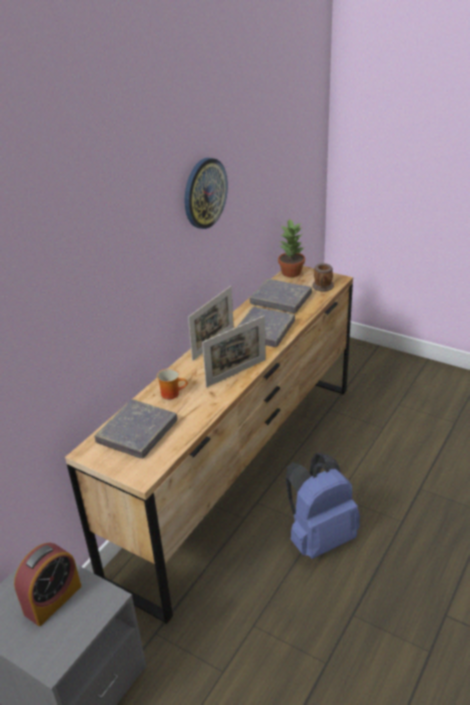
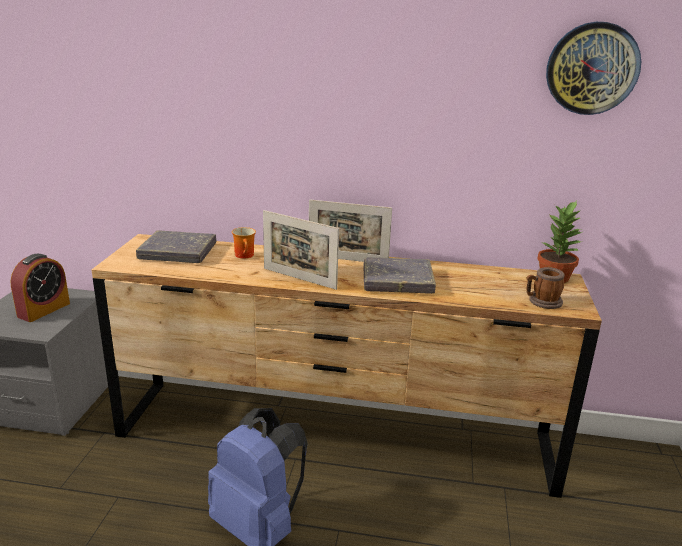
camera: 65 degrees right, 10 degrees down
(53, 600) = (44, 310): alarm clock -> alarm clock turned 75 degrees counterclockwise
(204, 193) = (404, 86): wall clock -> wall clock (592, 68)
(281, 299) = (478, 280): grey book -> none

